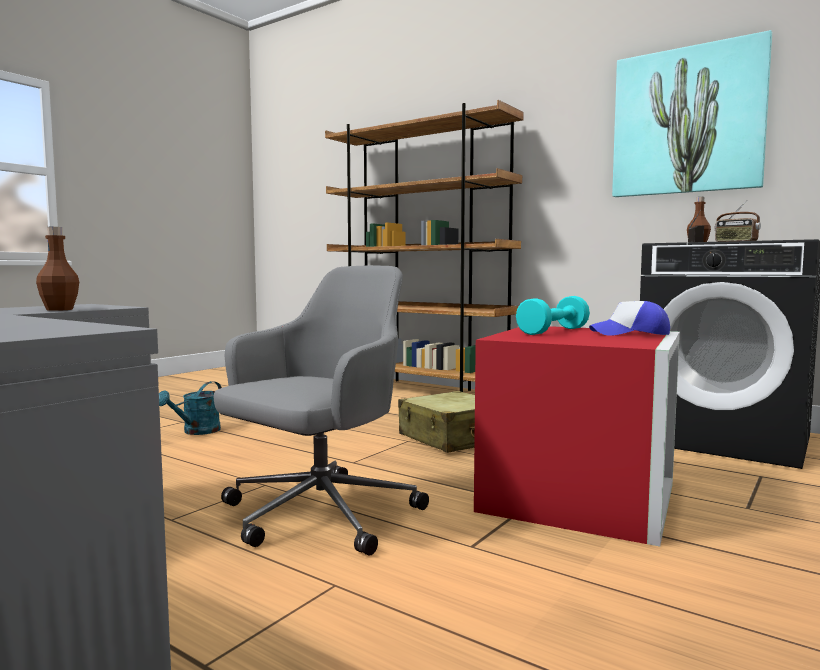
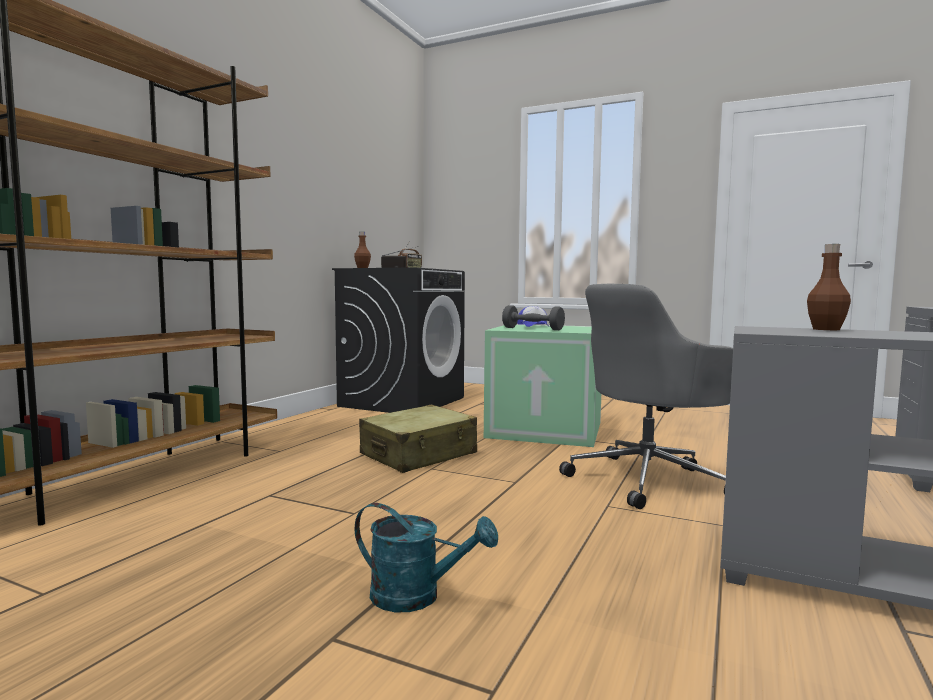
camera: 100 degrees left, 0 degrees up
(318, 515) = (648, 480): grey office chair -> grey office chair turned 60 degrees counterclockwise
(553, 331) = (532, 329): turquoise dumbbell -> grey dumbbell
(581, 498) = (547, 429): red storage box -> green storage box
(687, 121) = (327, 166): picture -> none

